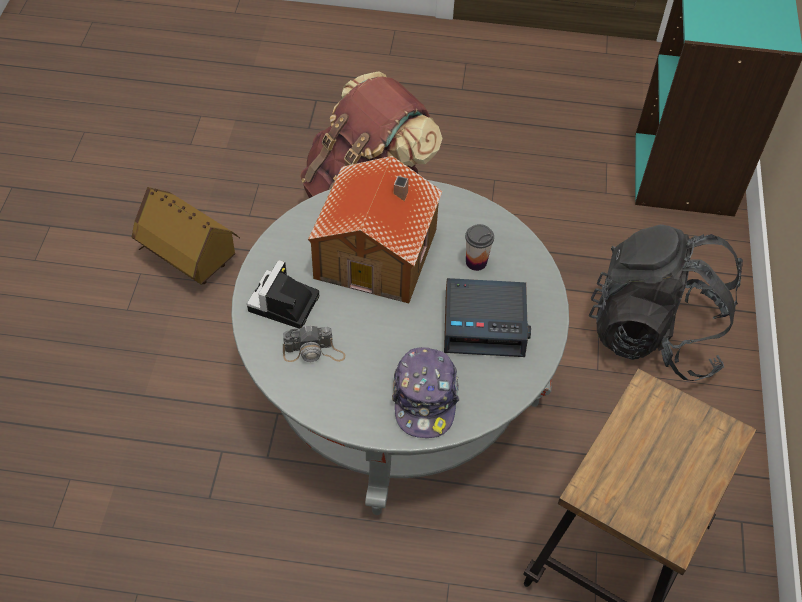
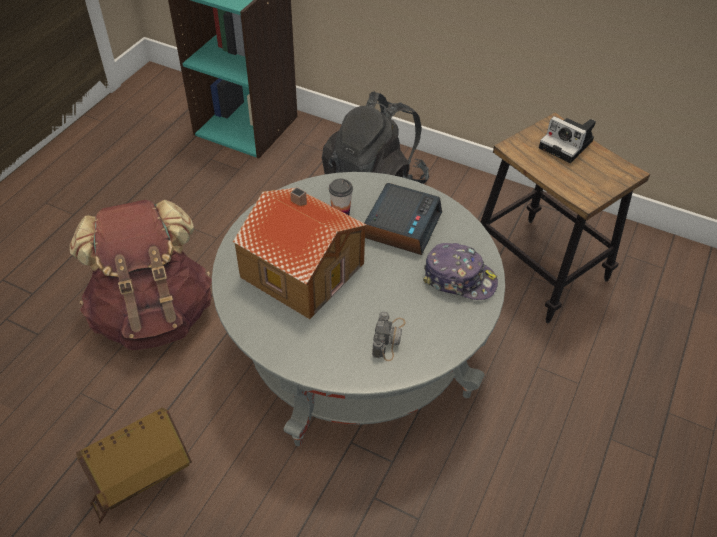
camera: 70 degrees left, 5 degrees down
(283, 305) = (330, 347): camera -> camera (568, 145)

